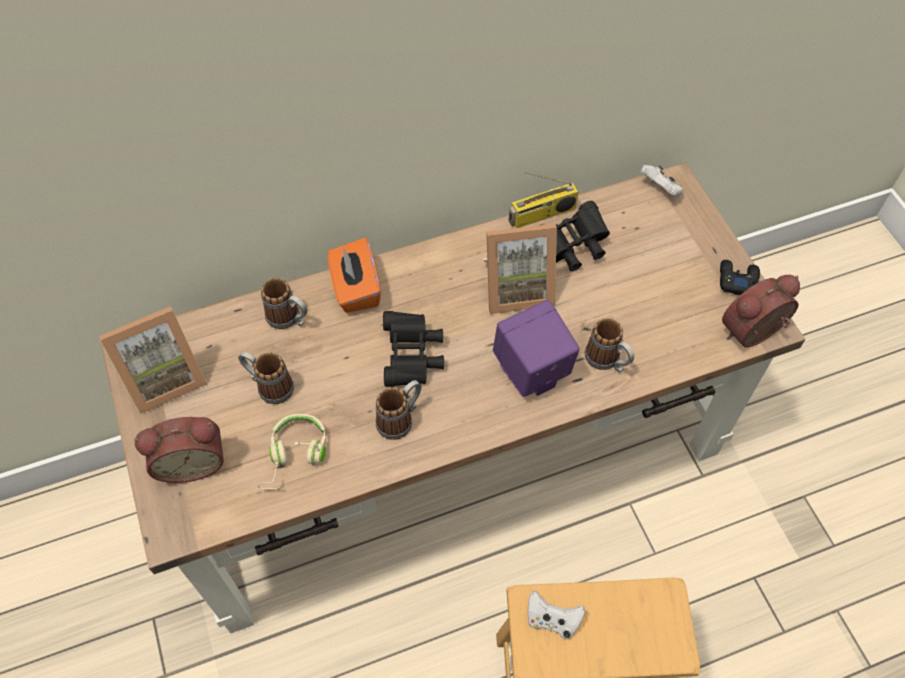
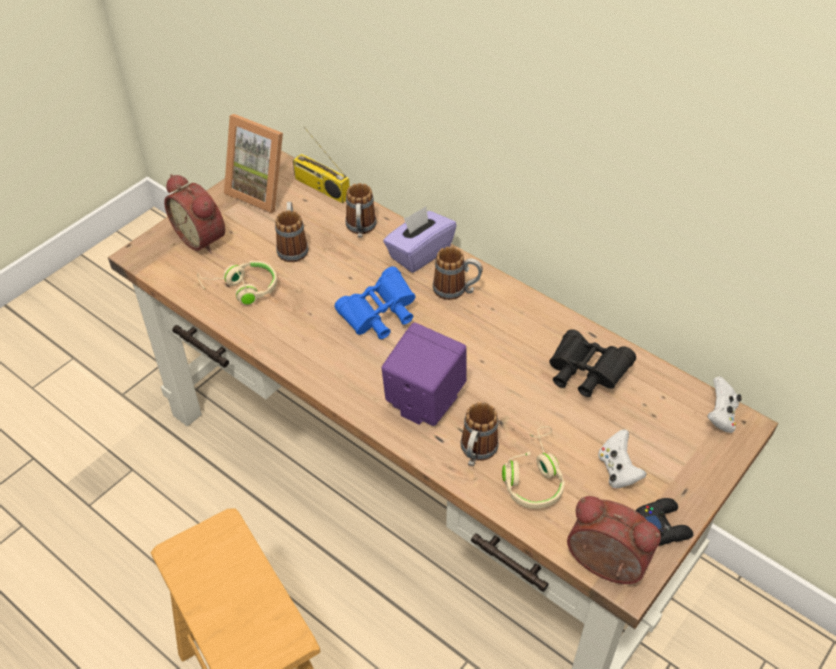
camera: 60 degrees right, 10 degrees down
(356, 289) = (419, 253): orange tissue box -> purple tissue box
(400, 419) = (315, 335): mug -> mug (456, 290)
(412, 357) = (379, 316): black binoculars -> blue binoculars
(516, 288) = (504, 354): picture frame -> none
(542, 215) = (602, 337): radio -> radio (320, 188)
(552, 620) = (218, 552): white game controller -> white game controller (617, 470)
(651, 335) = (533, 477): none -> beige headphones

